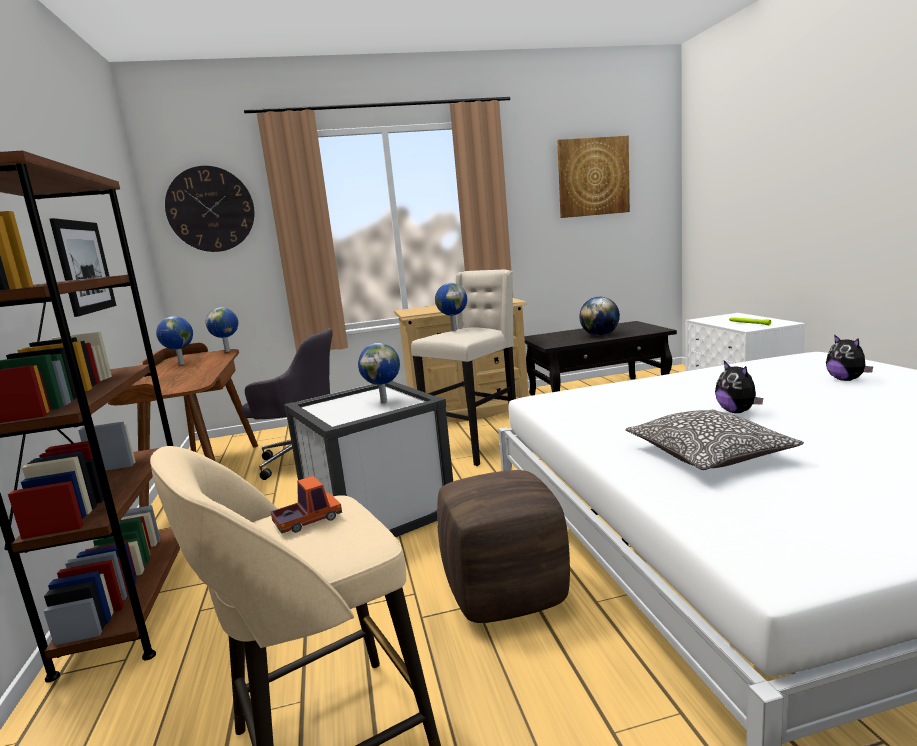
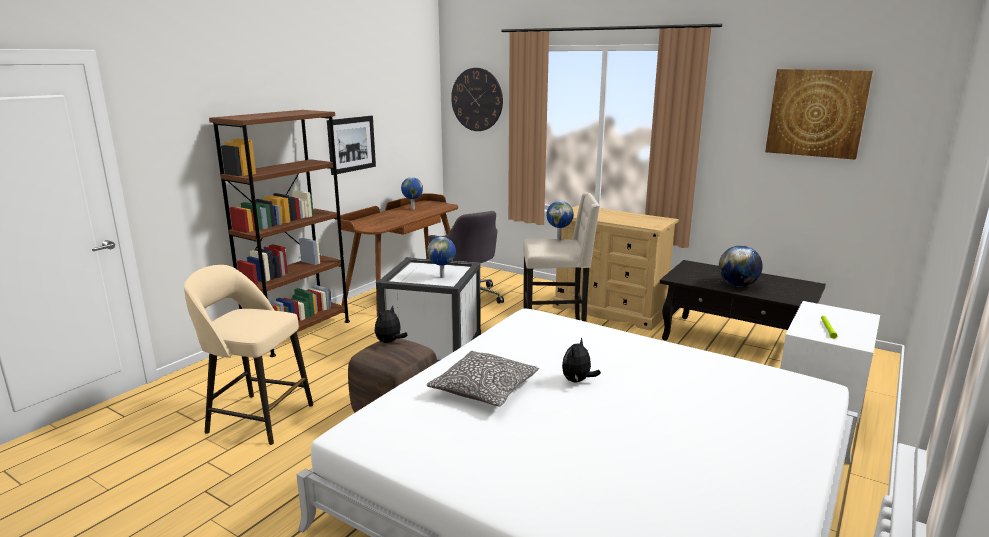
camera: 45 degrees right, 5 degrees up
(228, 351) = (450, 206): globe -> none
(308, 521) = (258, 316): toy truck -> none
(846, 380) = (736, 410): plush toy -> plush toy (389, 342)

